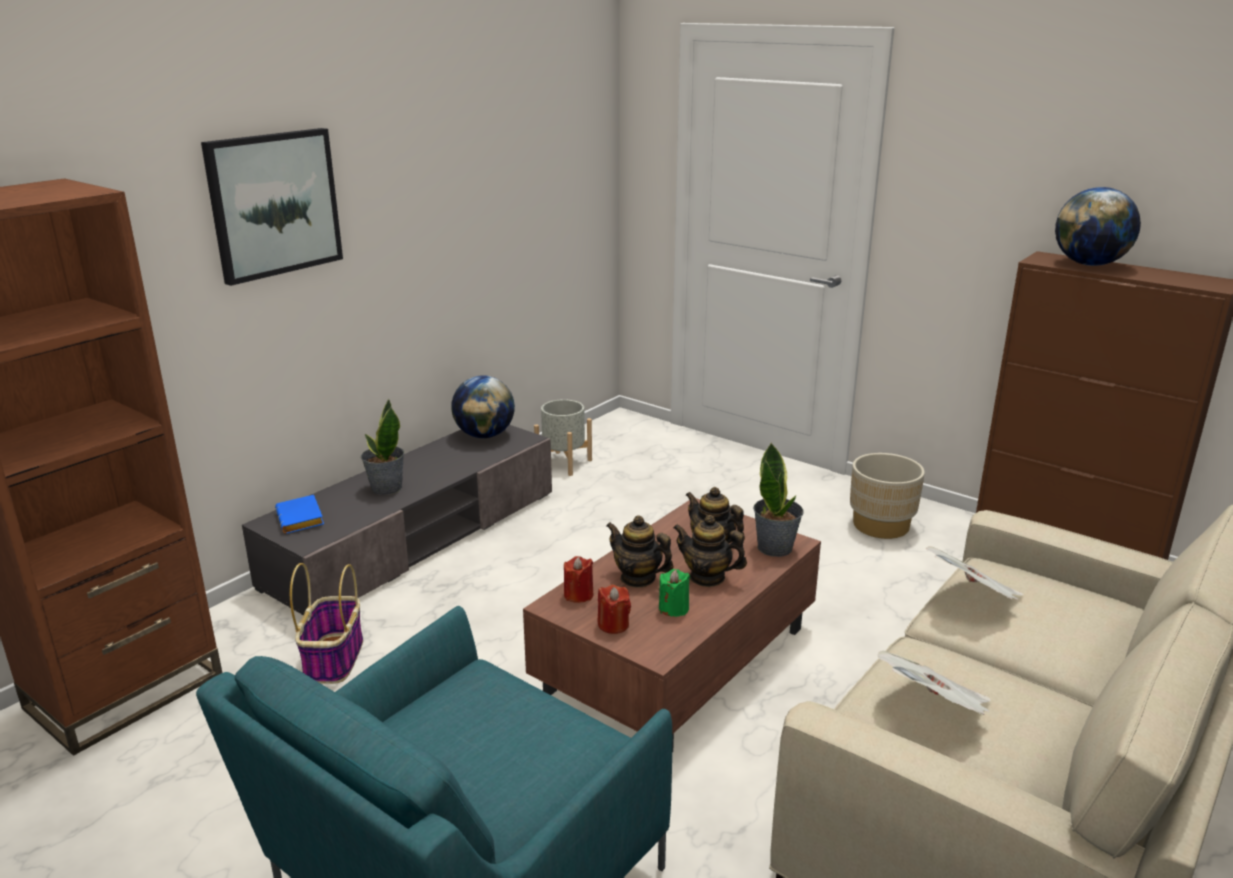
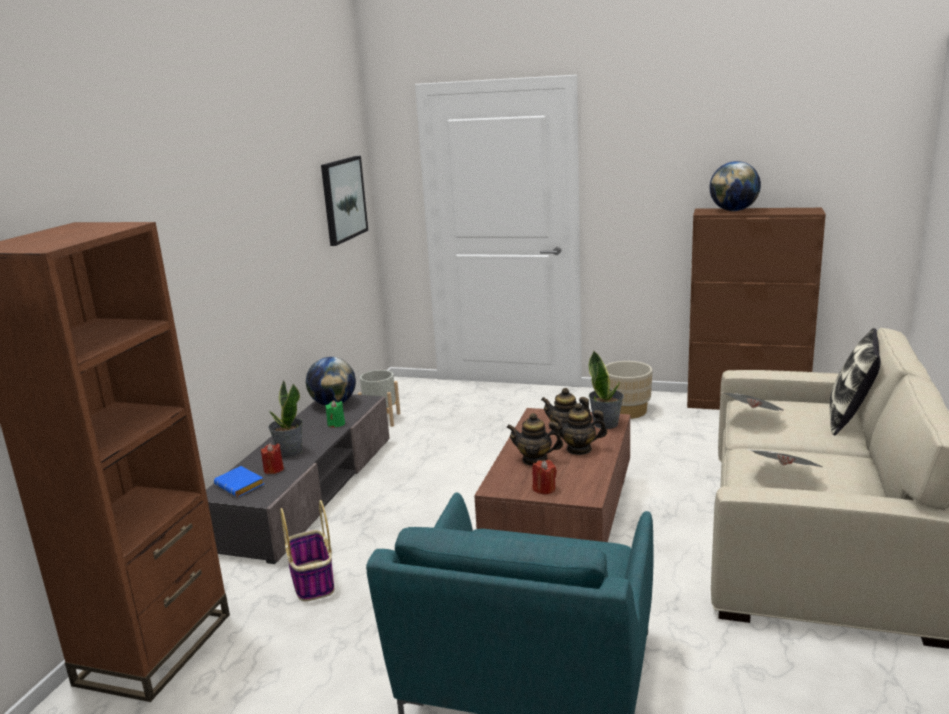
camera: 20 degrees left, 5 degrees down
(274, 204) = (191, 235): picture -> picture (343, 199)
(578, 595) = (505, 478): red candle -> red candle (273, 470)
(673, 608) = (574, 471): green candle -> green candle (336, 424)
(1126, 638) = (850, 419): none -> pillow

